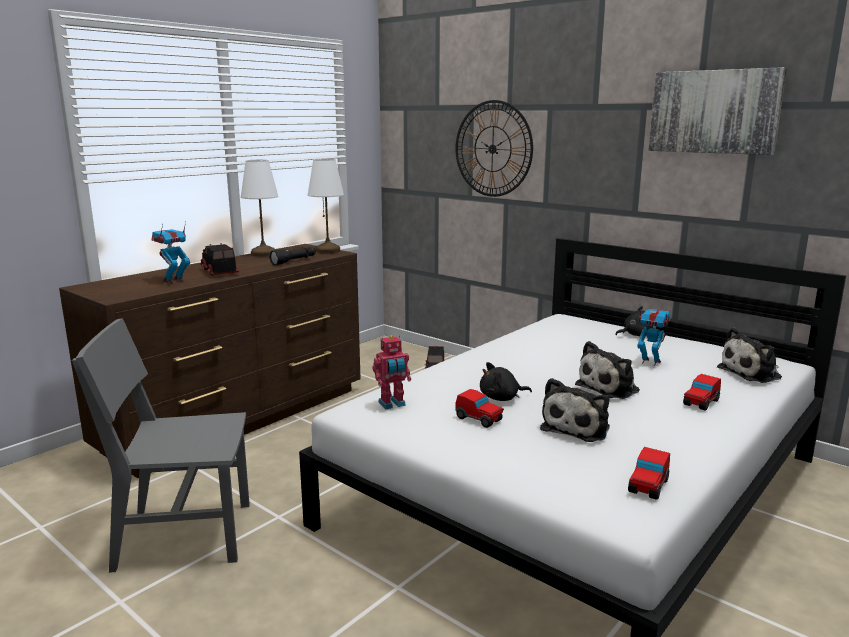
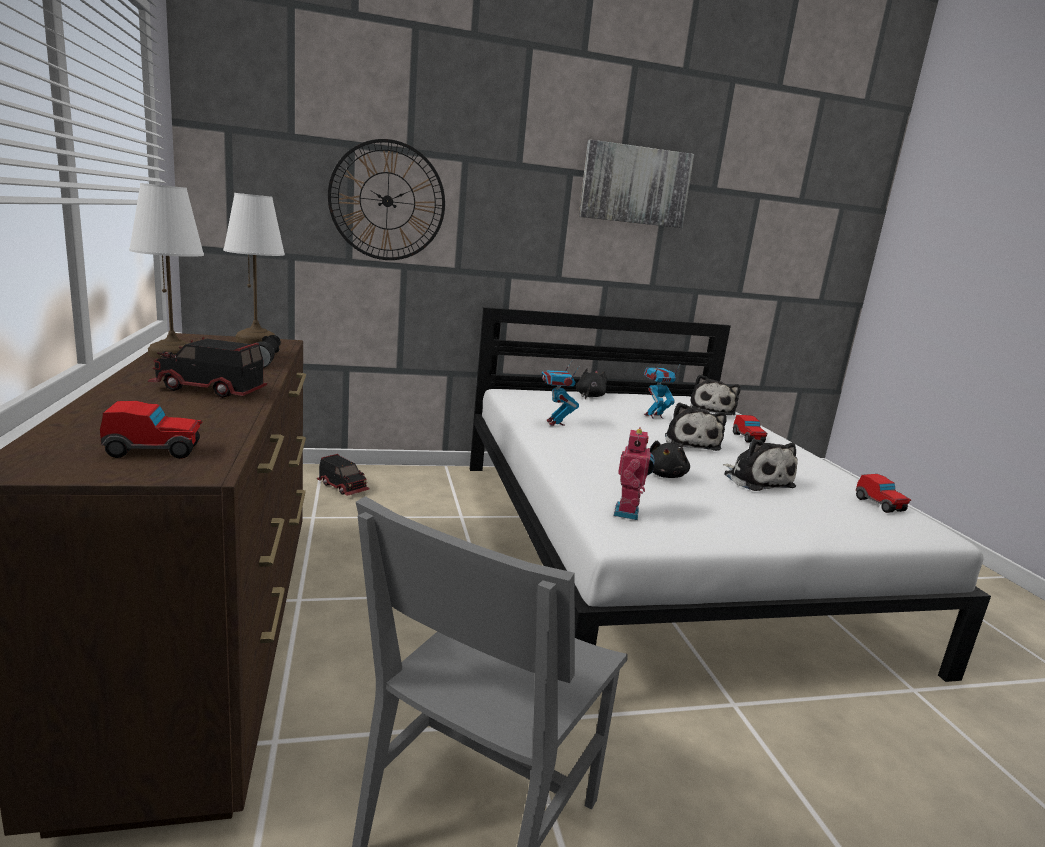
camera: 55 degrees left, 0 degrees up
(174, 281) = (191, 417): toy robot -> toy robot (555, 423)
(479, 419) = (705, 499): toy car -> toy car (154, 451)

